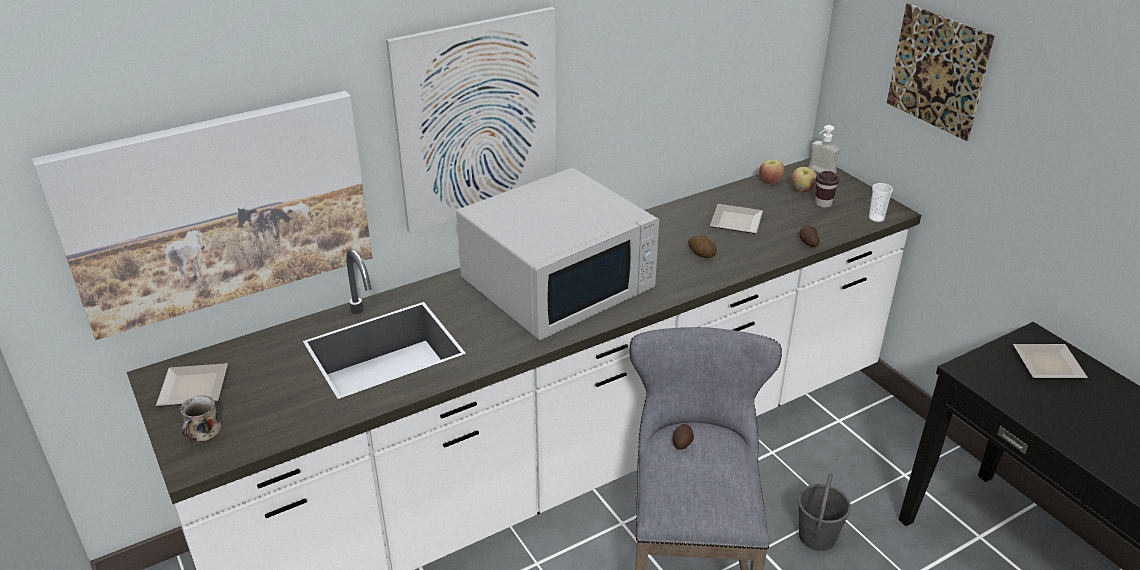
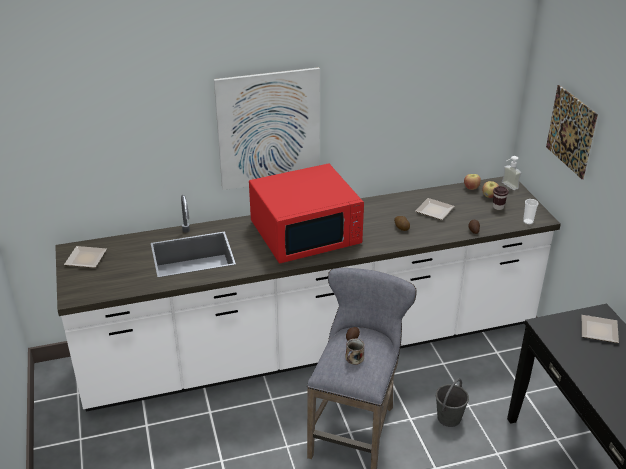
camera: 15 degrees right, 0 degrees up
(203, 432) = (83, 282): mug -> mug (354, 359)
(219, 210) = (113, 163): picture -> none
(559, 284) = (306, 233): white microwave -> red microwave

